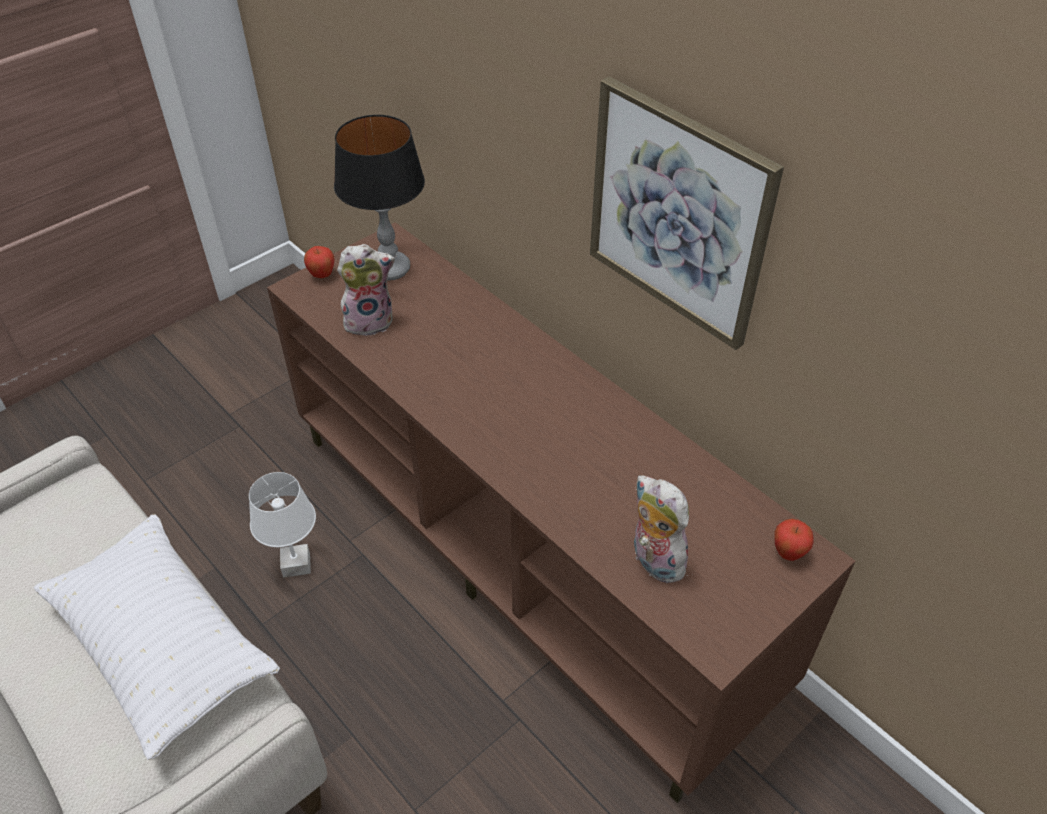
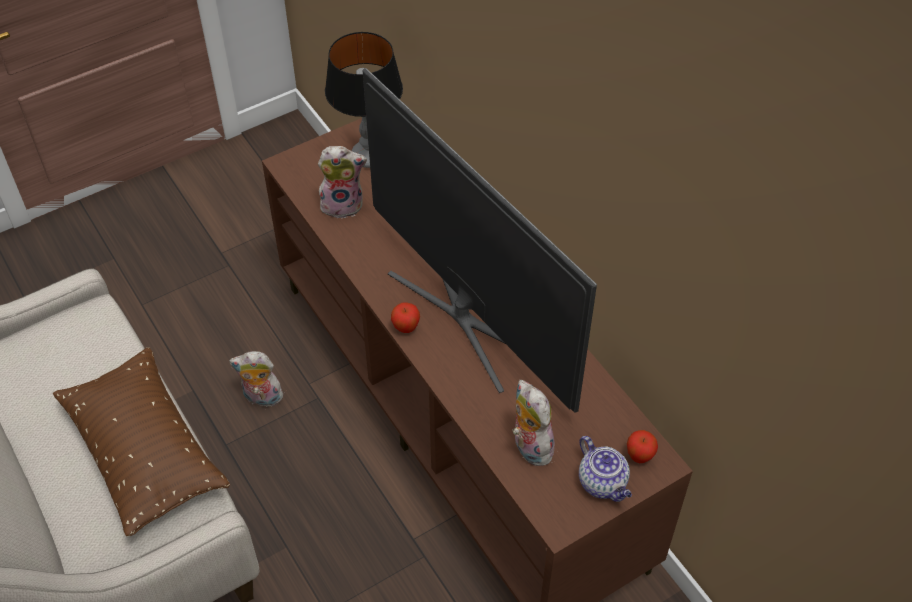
camera: 10 degrees right, 5 degrees up
(162, 645) = (144, 452): white pillow -> brown pillow
(297, 564) = (261, 398): white table lamp -> plush toy
(322, 275) = (310, 155): apple -> apple (406, 328)
(540, 422) = (467, 316): none -> television
(678, 213) = (580, 176): picture -> none
(755, 591) = (603, 483): none -> teapot

